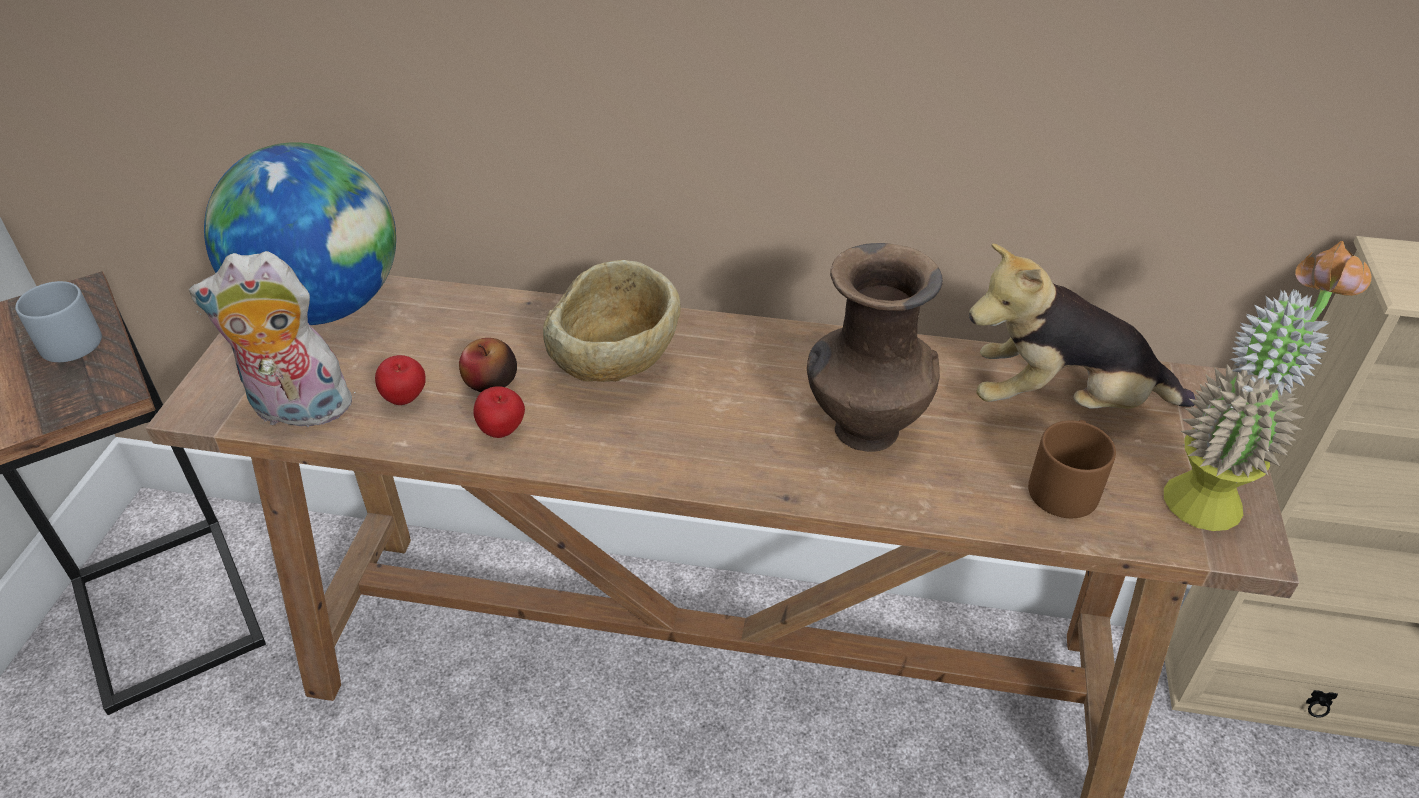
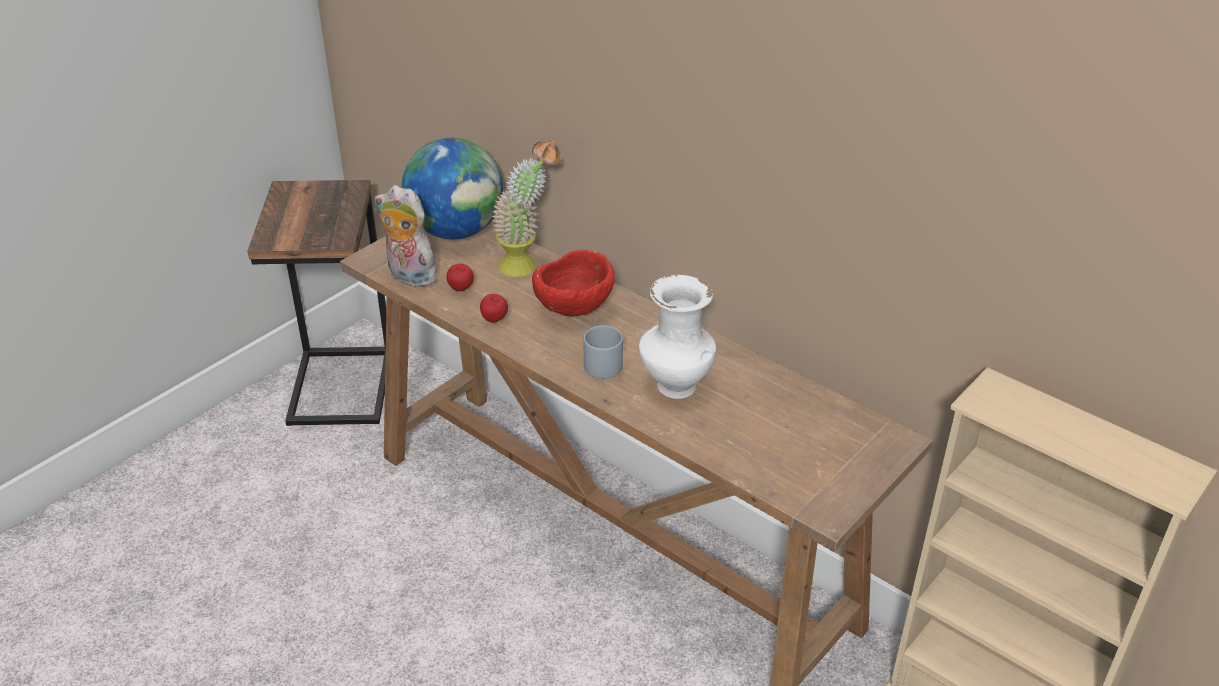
camera: 30 degrees right, 5 degrees down
(70, 337) = (336, 208): grey mug -> grey mug (603, 362)
(490, 382) = (507, 295): apple -> none
(615, 368) = (574, 311): beige bowl -> red bowl
(863, 430) = (674, 386): brown vase -> white vase
(1062, 403) = (800, 414): plush toy -> none
(1063, 483) = (757, 450): brown mug -> none
(1213, 491) = (837, 486): potted plant -> potted plant (527, 265)

